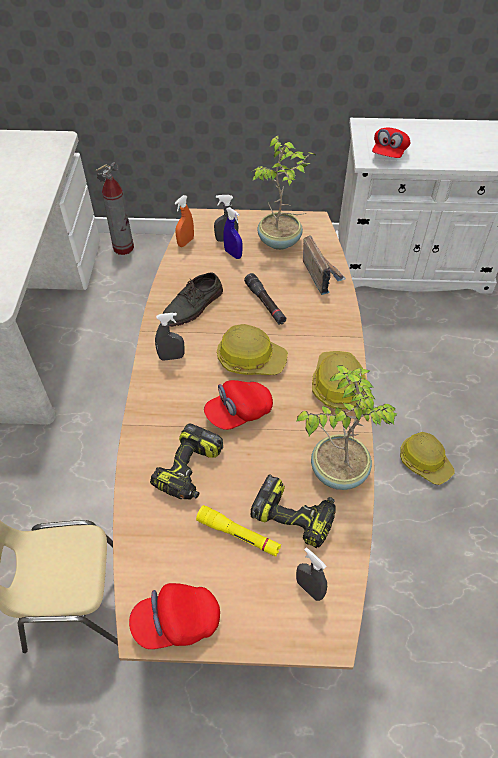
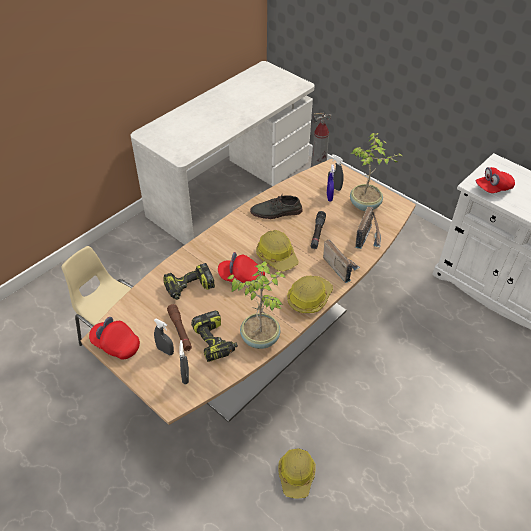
camera: 40 degrees right, 5 degrees down
(171, 357) = (238, 230): grey spray bottle -> grey spray bottle (165, 350)
(185, 242) = (310, 176): orange spray bottle -> none
(238, 535) = (180, 330): yellow flashlight -> brown flashlight
(329, 326) = (340, 266): none -> radio
(425, 461) = (379, 411): hard hat -> hard hat (297, 475)

